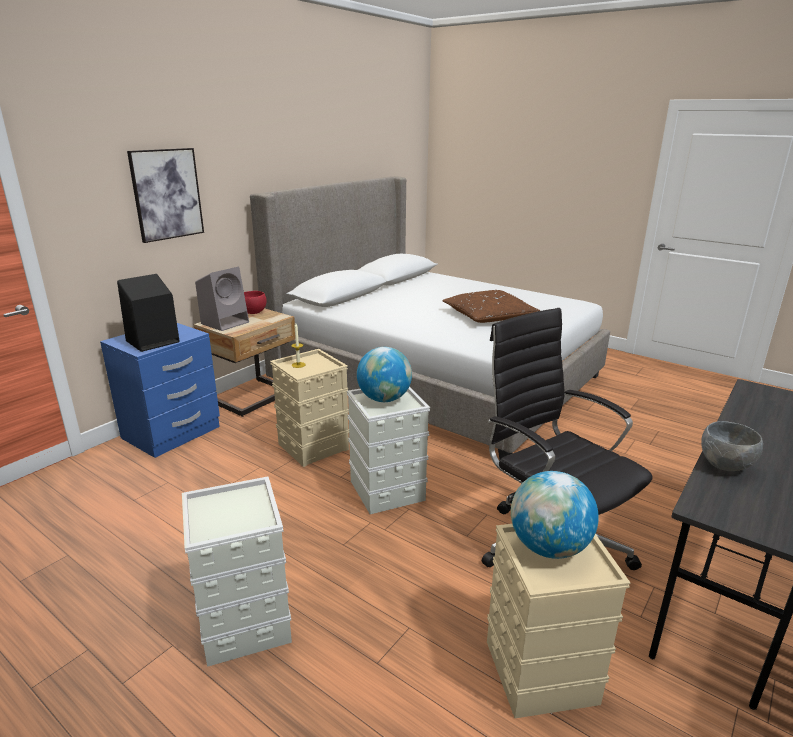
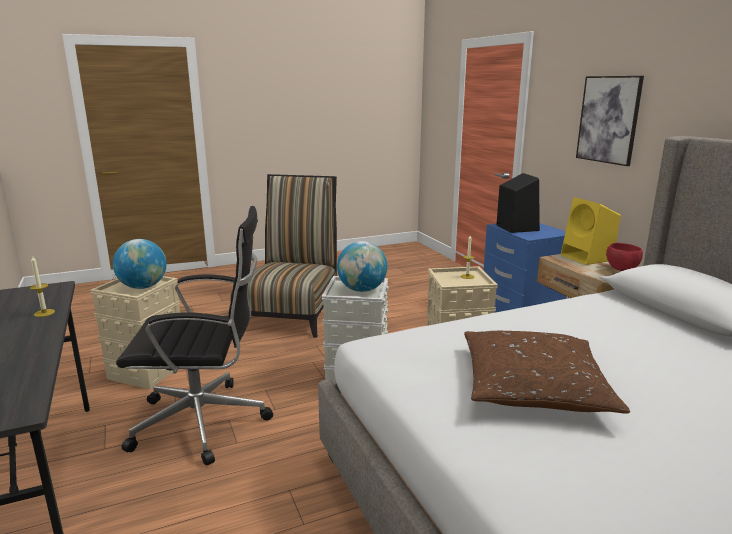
camera: 120 degrees right, 5 degrees down
(225, 322) = (588, 258): grey speaker -> yellow speaker
(244, 622) = (292, 312): grey storage box -> chair
(725, 465) = (44, 313): grey bowl -> candle

